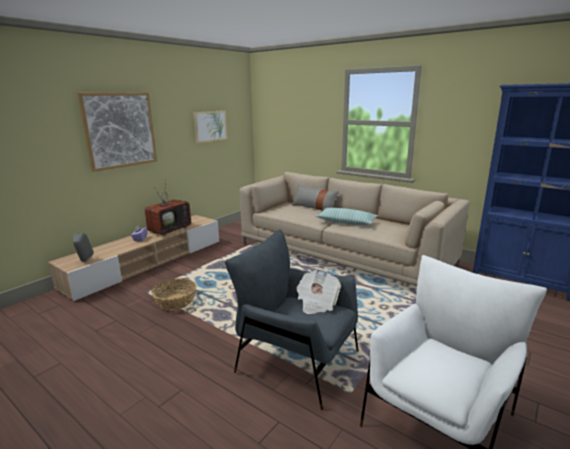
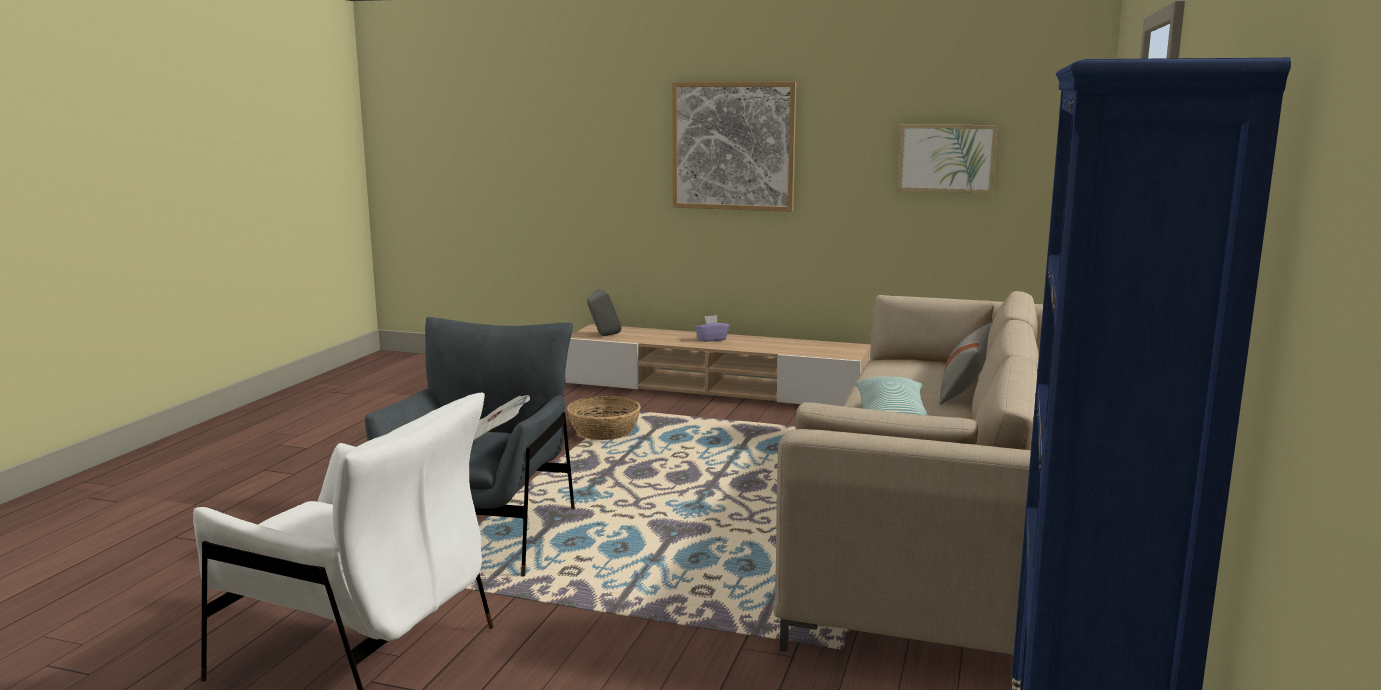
camera: 70 degrees right, 5 degrees down
(170, 229) = (771, 345): television -> none

